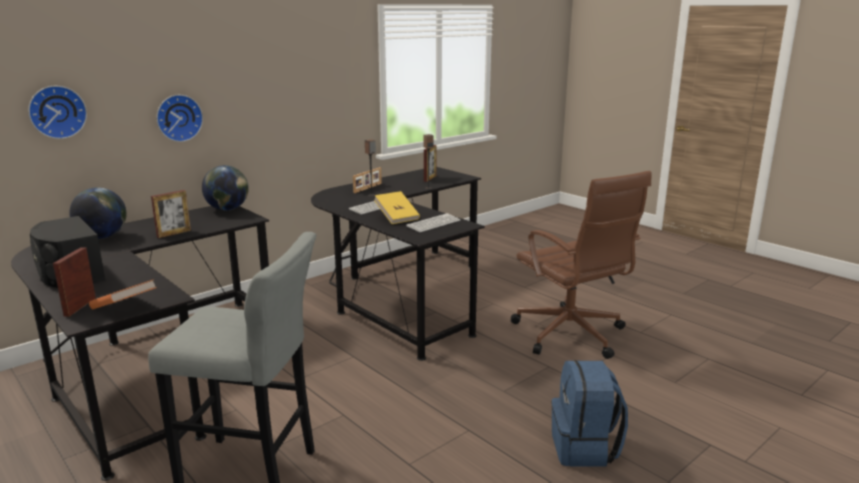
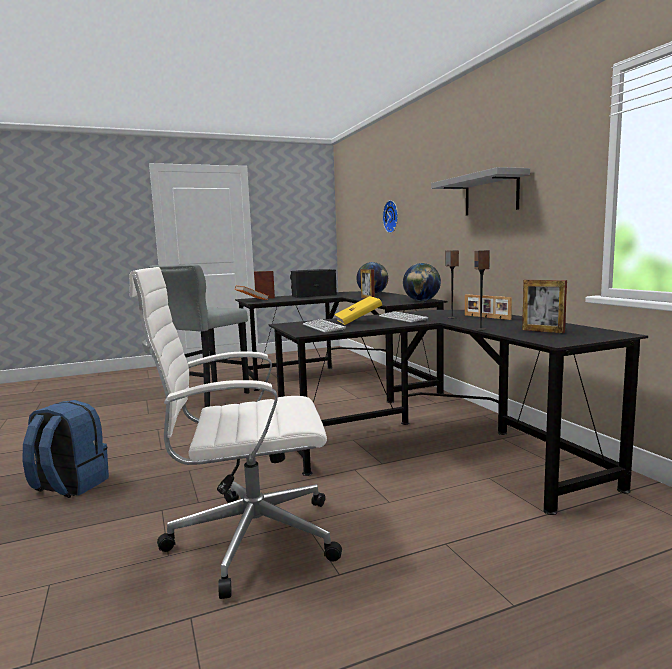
camera: 110 degrees right, 10 degrees down
(178, 117) = (433, 224): wall clock -> none
(276, 84) = (491, 194): none -> grey shelf
(571, 335) = (248, 538): brown office chair -> white office chair

